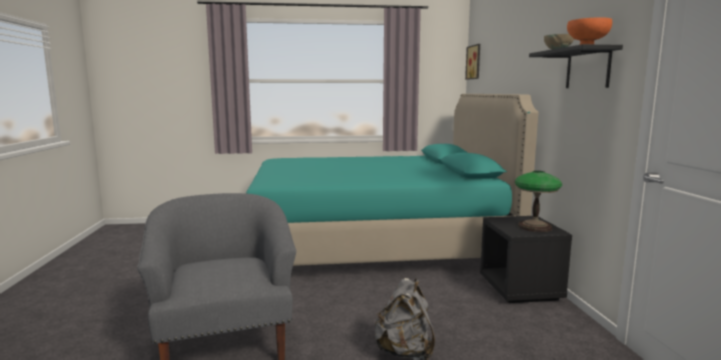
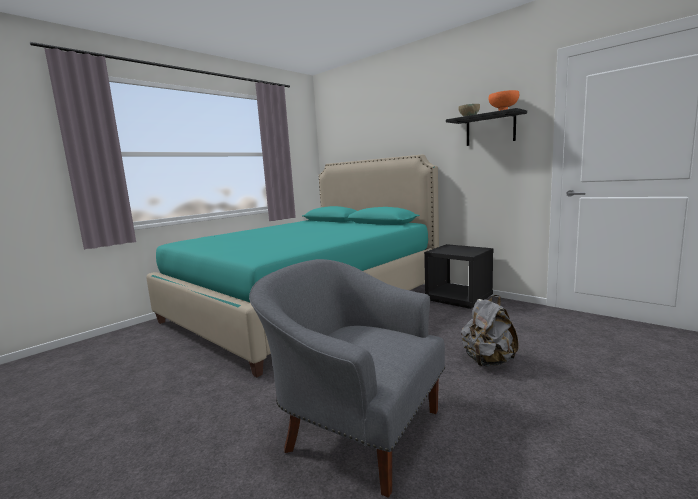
camera: 40 degrees left, 0 degrees up
(474, 62) = (332, 137): picture -> none
(534, 227) = (466, 249): table lamp -> none

